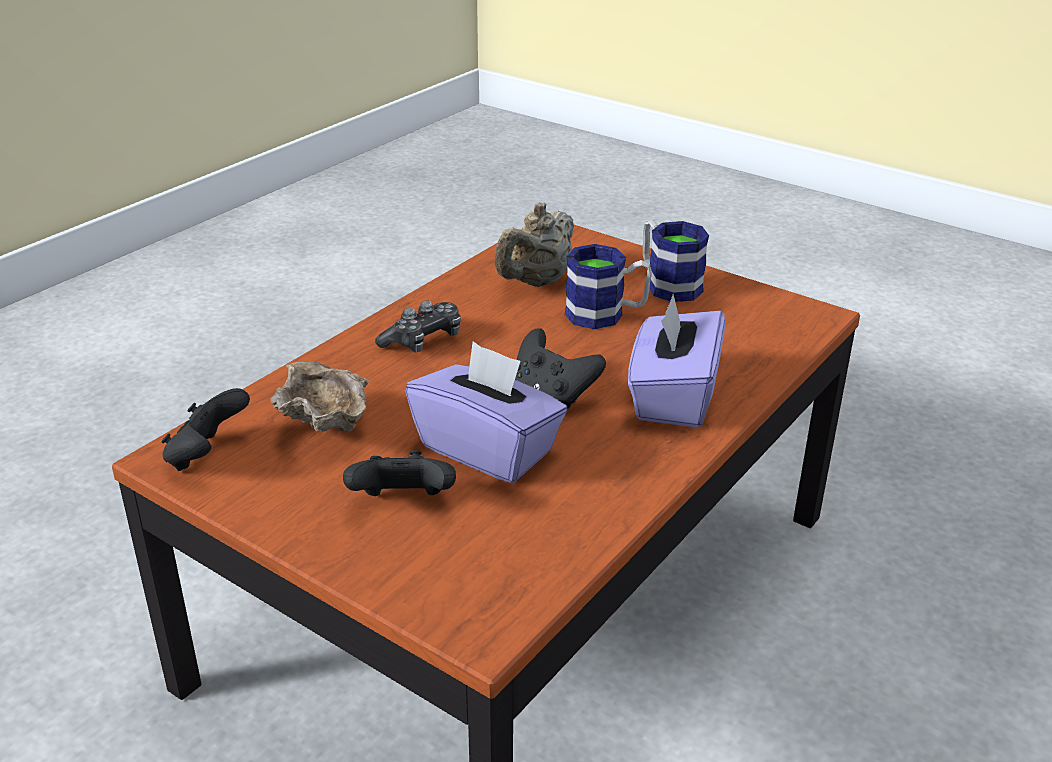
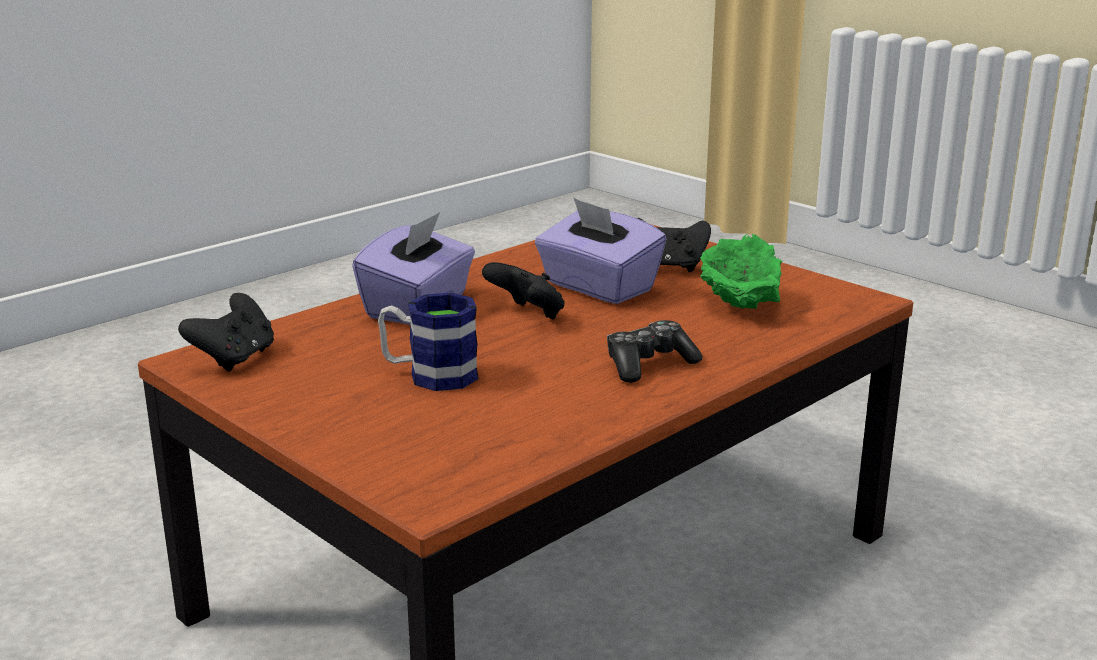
camera: 170 degrees left, 10 degrees down
(207, 456) = (833, 297): black game controller -> black game controller (235, 359)
(325, 430) = (738, 306): beige bowl -> green bowl
(536, 282) = (494, 418): beige teapot -> none
(667, 284) = (325, 403): mug -> none

